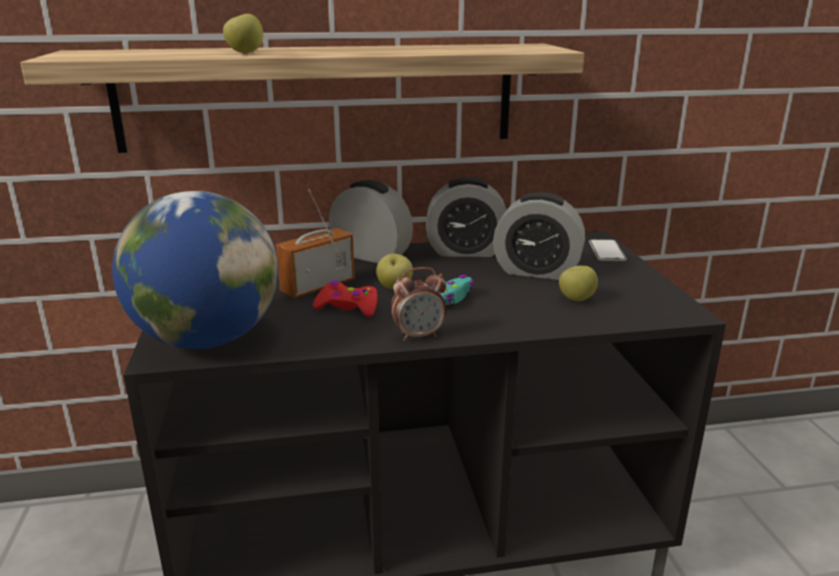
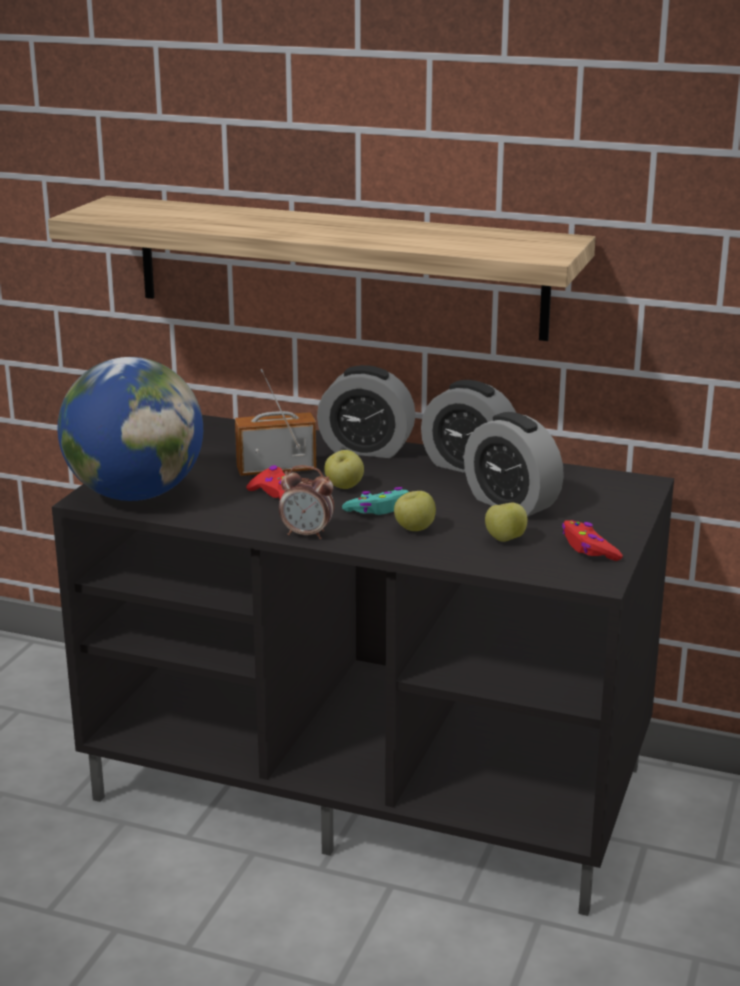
camera: 30 degrees right, 0 degrees up
(245, 53) = (239, 225): apple -> apple (414, 529)
(371, 255) = (366, 449): alarm clock -> alarm clock turned 135 degrees clockwise
(606, 251) = (628, 500): phone -> none
(641, 291) = (589, 549): none -> red game controller

